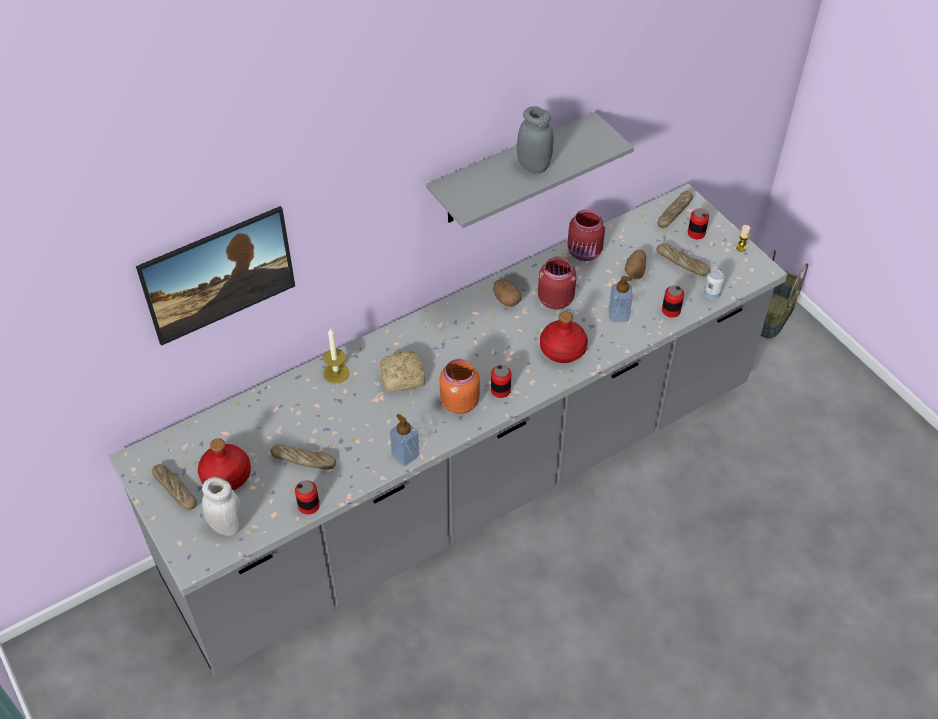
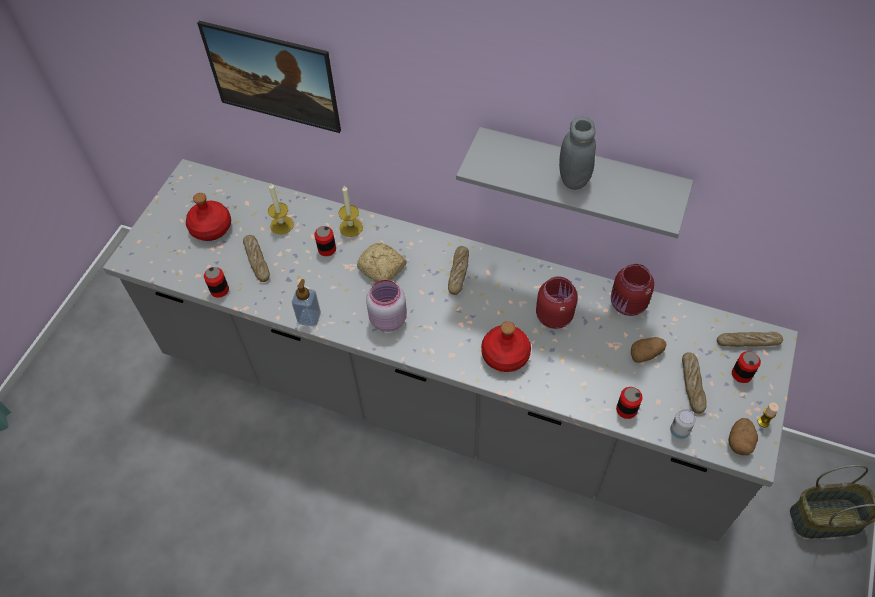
camera: 55 degrees right, 5 degrees up
(175, 490) = (179, 209): bread -> bread (458, 273)
(227, 525) = (170, 256): white jar -> none
(280, 420) = (282, 225): none -> candle
(458, 402) = (387, 319): orange jar -> pink jar
(500, 390) = (423, 339): can -> can (327, 249)
(506, 300) = (521, 284): potato -> potato (740, 442)
(618, 315) = (581, 372): soap dispenser -> none

